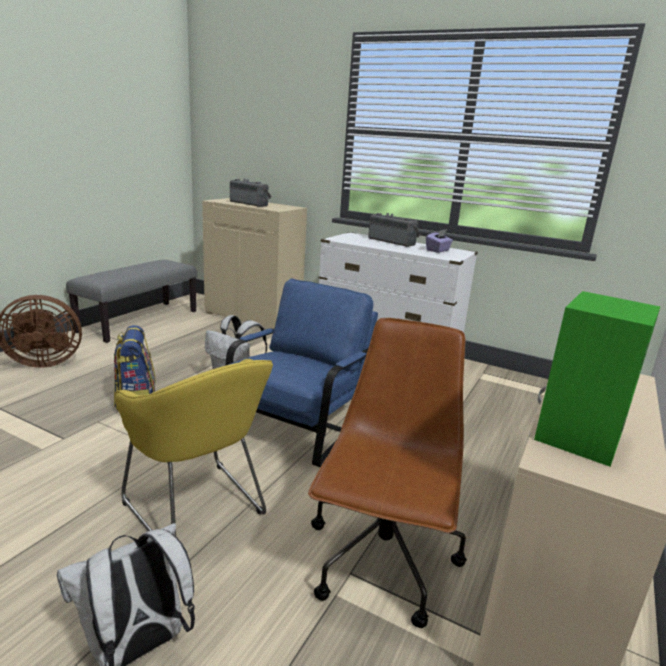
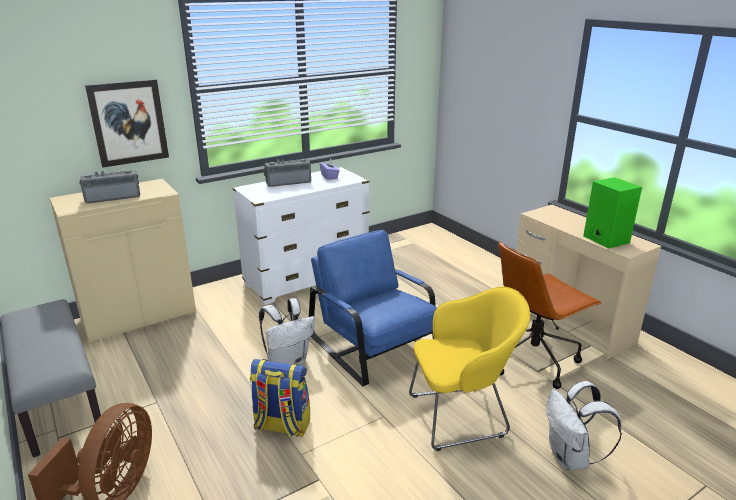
camera: 60 degrees left, 5 degrees up
(293, 150) = (128, 123): none -> picture
(382, 563) = (533, 359): brown office chair -> brown office chair turned 75 degrees counterclockwise

